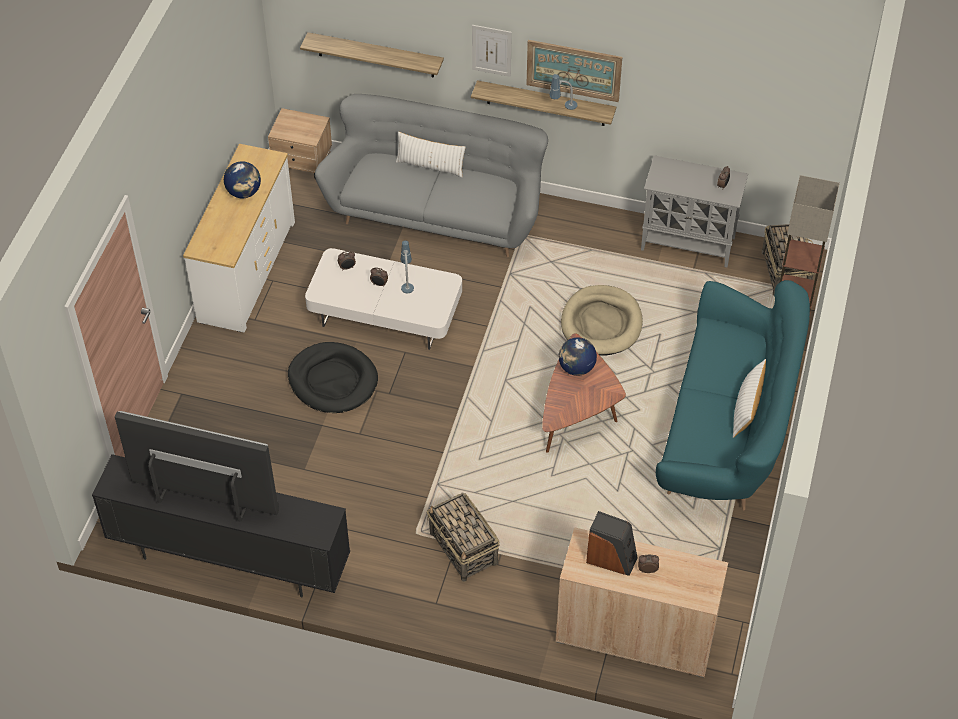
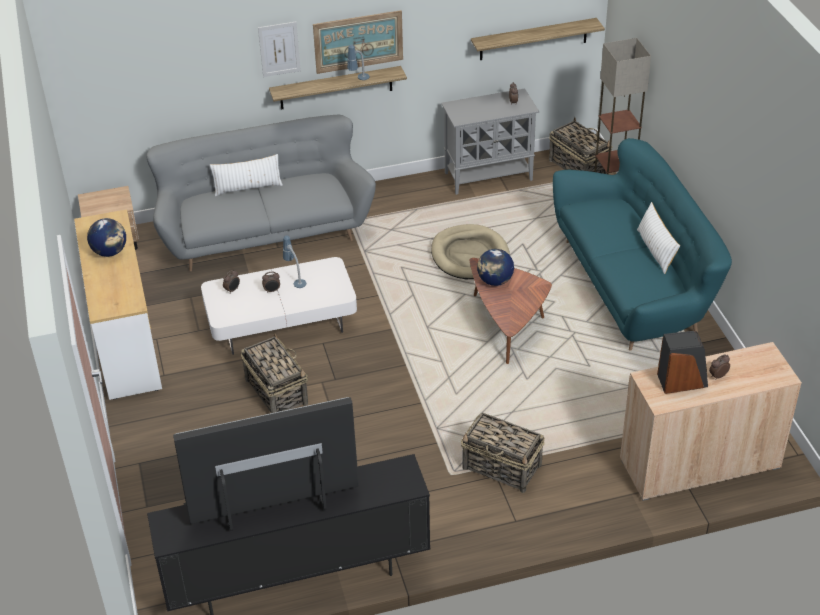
camera: 30 degrees left, 10 degrees down
(333, 380) = (276, 391): black dog bed -> basket
(375, 55) = (166, 97): shelf -> shelf (533, 39)

